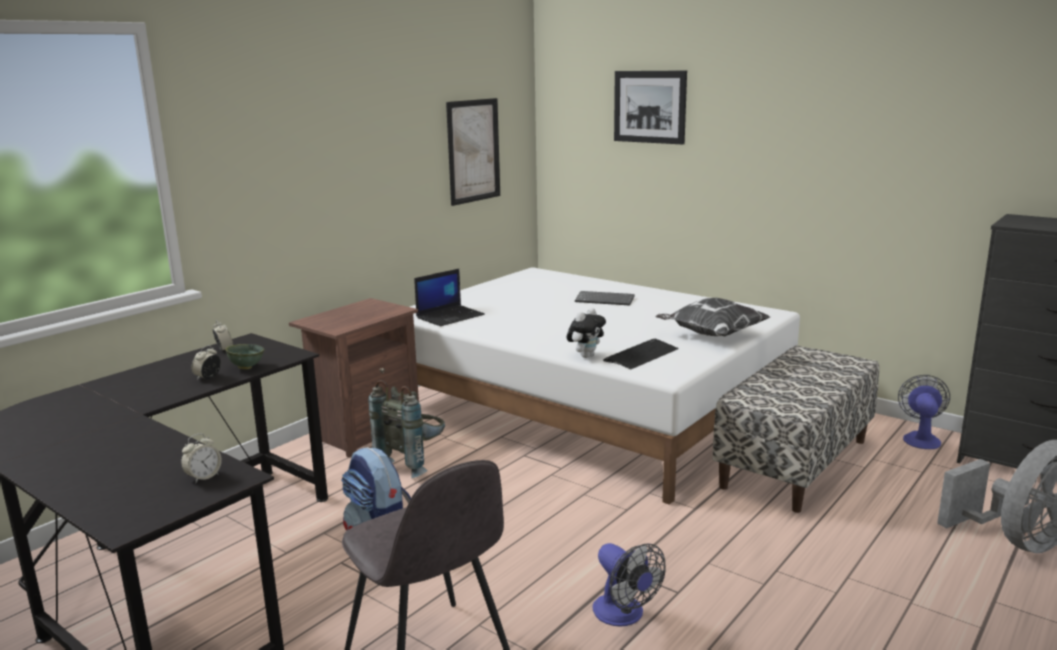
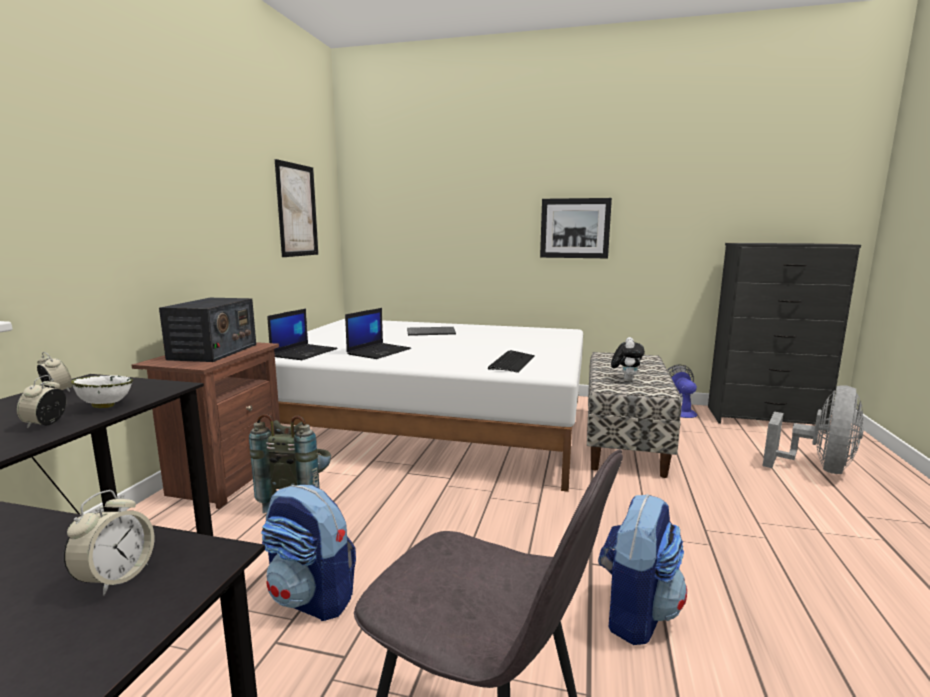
camera: 25 degrees left, 5 degrees down
(246, 367) = (105, 406): green bowl -> white bowl
(356, 314) = (213, 352): none -> radio
(522, 323) = (379, 351): none -> laptop
(586, 356) = (466, 367): plush toy -> plush toy (626, 379)
(624, 615) = (635, 613): fan -> backpack
(649, 107) = (444, 179): picture -> picture (575, 228)
(711, 335) = (545, 346): pillow -> none

